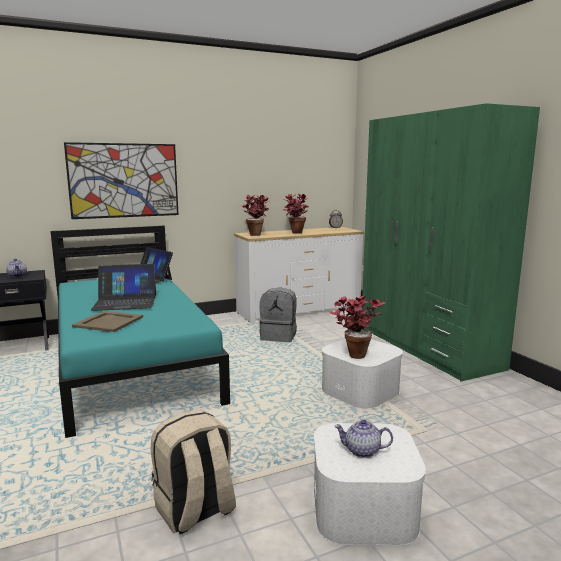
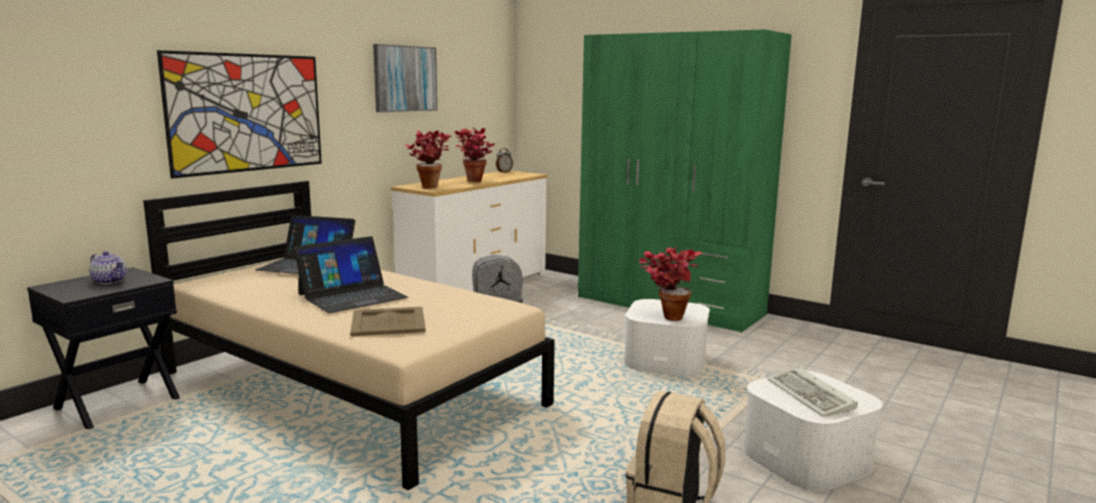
camera: 30 degrees left, 0 degrees up
(132, 364) = (351, 388): turquoise bed -> beige bed
(249, 158) = (405, 78): none -> picture
(362, 451) = (812, 396): teapot -> keyboard

